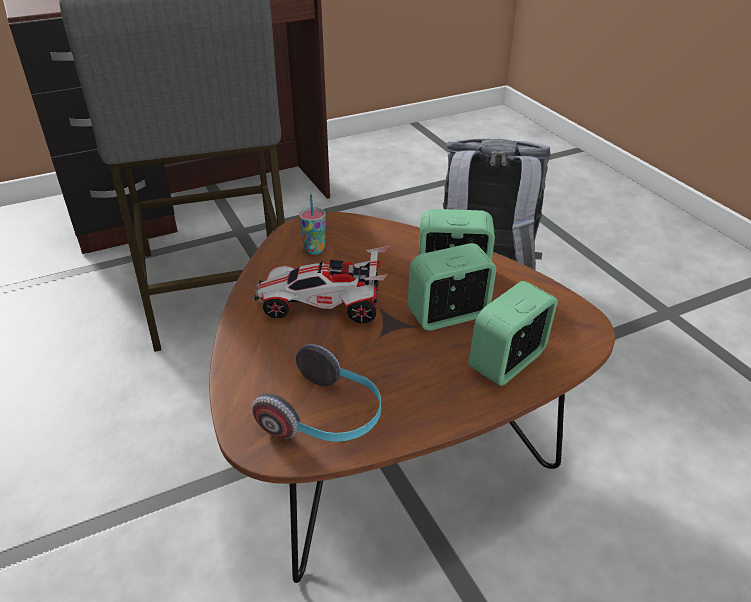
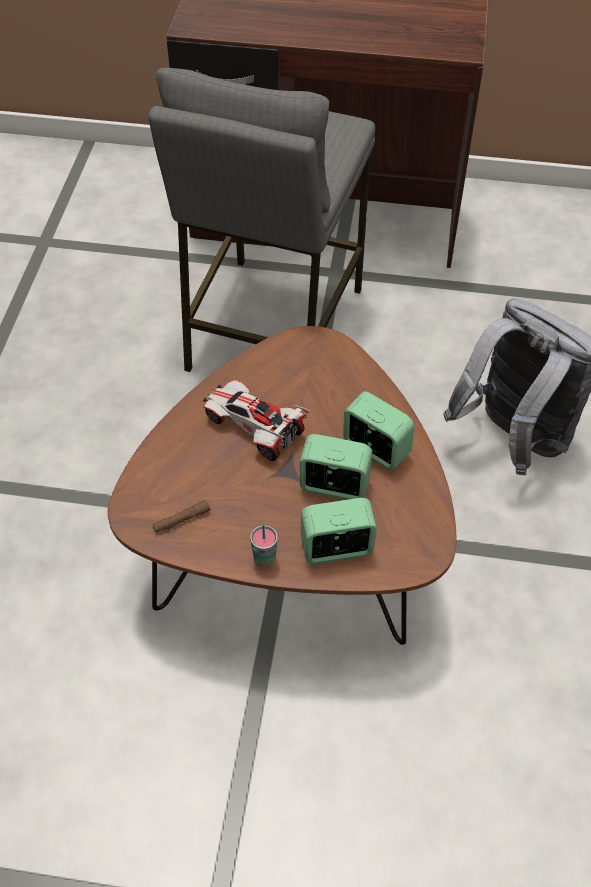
camera: 35 degrees right, 15 degrees up
(314, 250) = (292, 369): cup -> cup (264, 560)
(326, 418) = (181, 520): headphones -> brown flashlight

